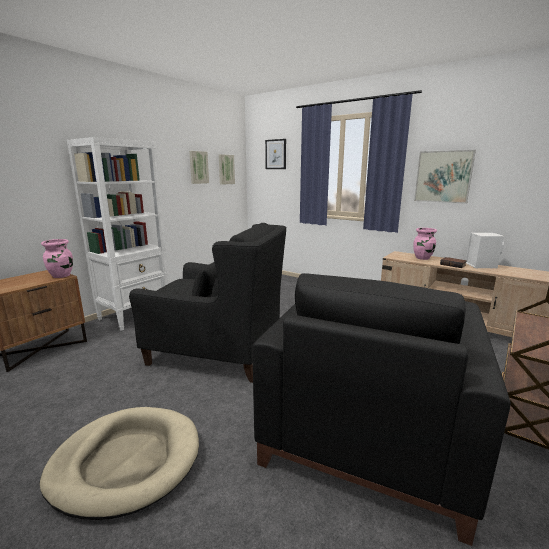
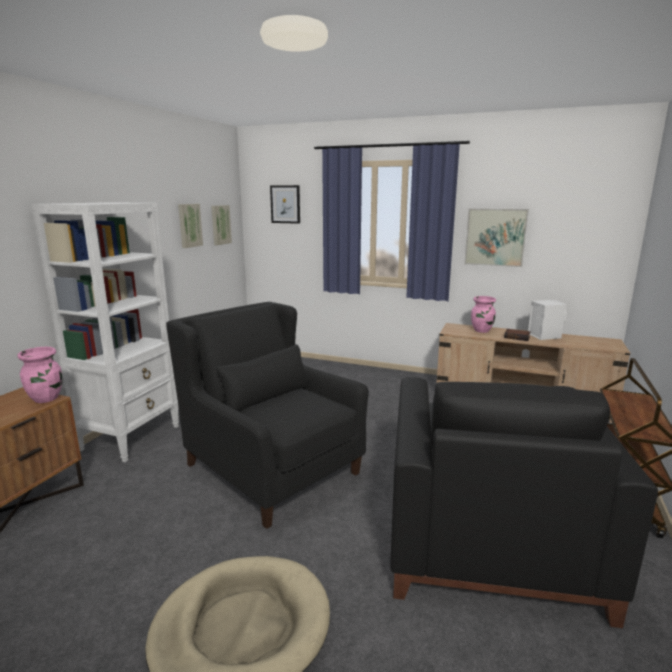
camera: 15 degrees left, 0 degrees up
(217, 349) = (272, 469): black armchair -> black armchair turned 135 degrees counterclockwise

